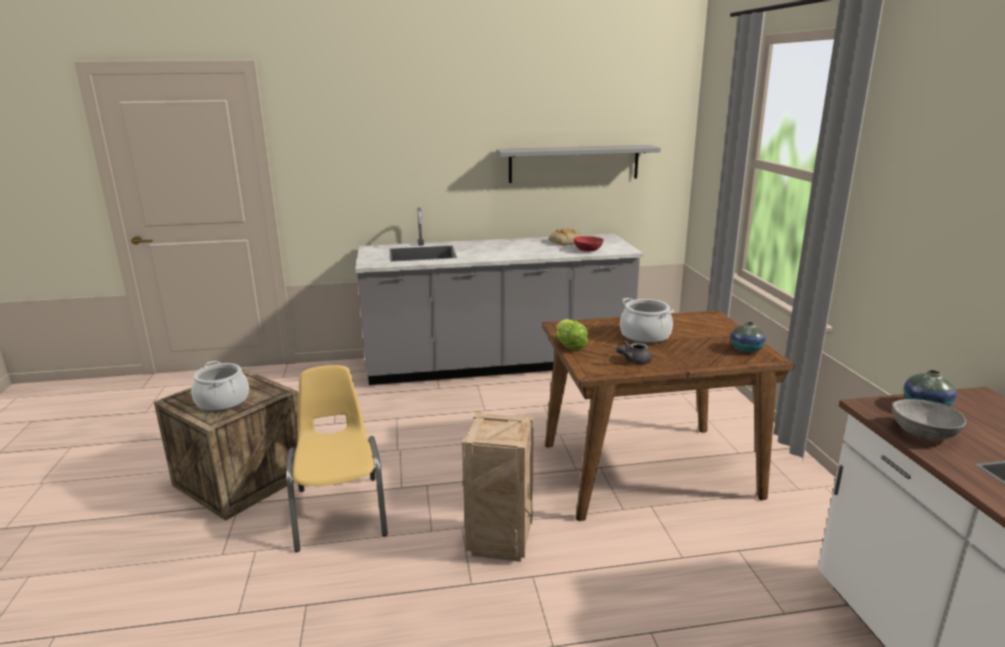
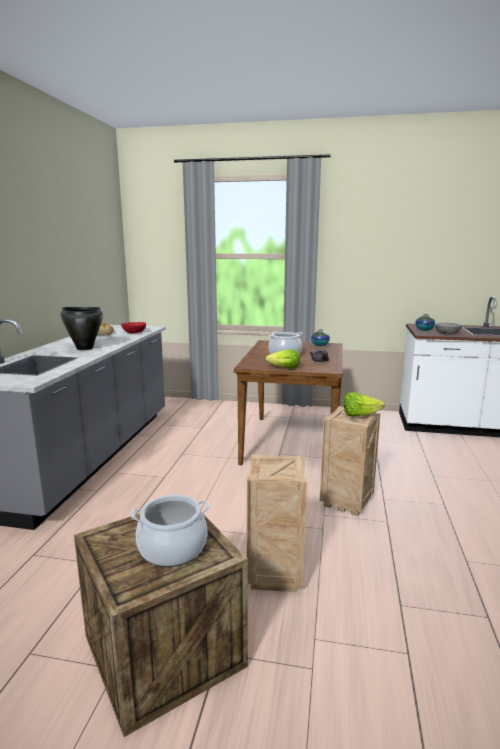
camera: 70 degrees left, 5 degrees down
(340, 511) = (274, 573): yellow chair -> crate
(492, 252) = (84, 348): none -> black cooking pot
(502, 434) = (360, 415): none -> lettuce
(574, 163) = (78, 268): grey shelf -> none

